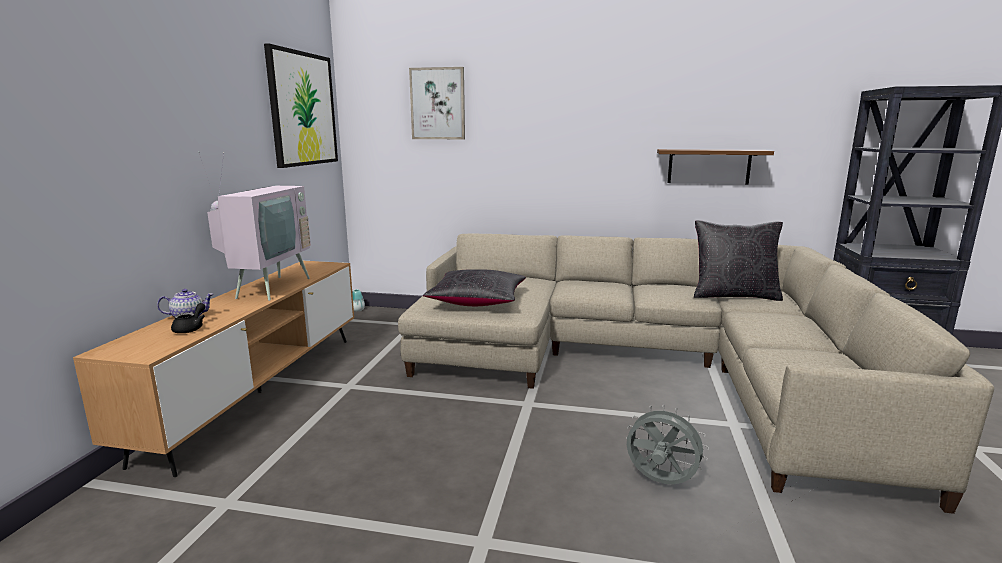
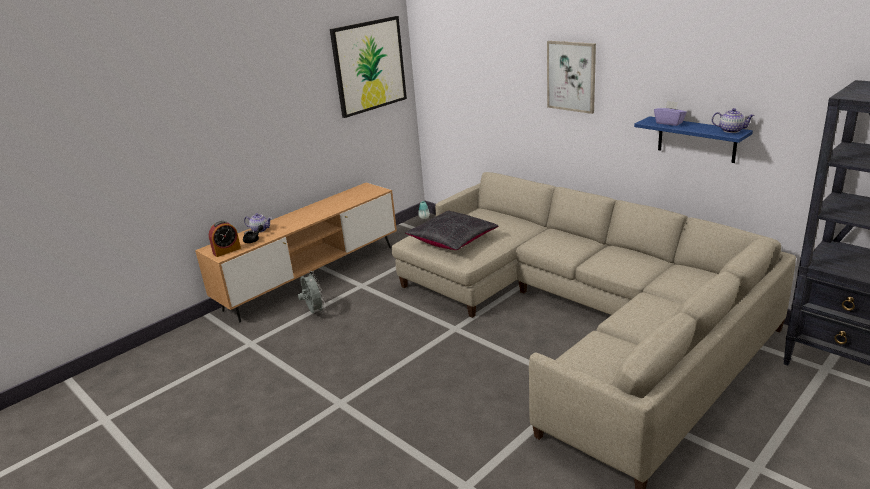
camera: 35 degrees right, 10 degrees up
(150, 348) = (227, 251): none -> alarm clock
(268, 287) = (319, 209): television -> none
(438, 104) = (476, 55): picture -> picture (571, 76)
(660, 482) = (471, 406): grey fan -> grey fan (314, 312)
(689, 149) = (669, 123): none -> purple tissue box
(709, 166) = (696, 139): brown shelf -> blue shelf
(733, 295) = (671, 276): black pillow -> none
(752, 149) = (731, 130): none -> teapot

